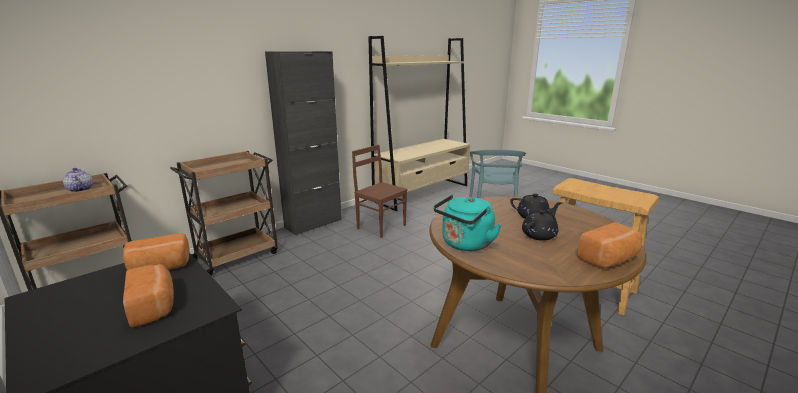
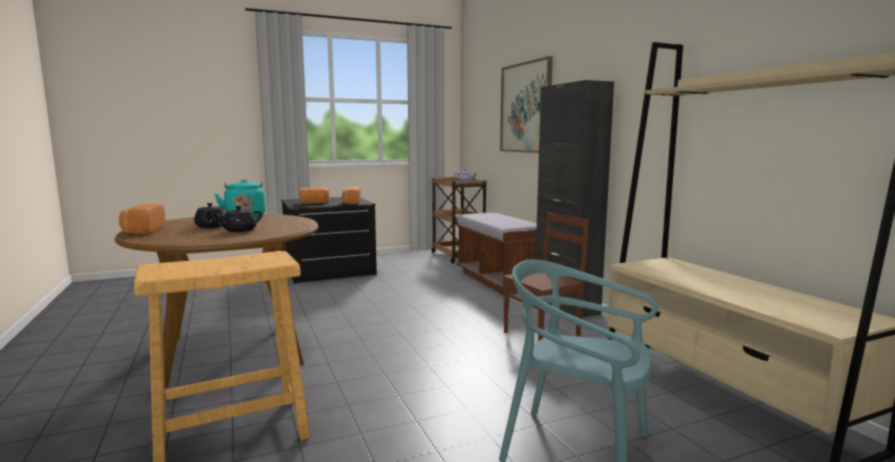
camera: 110 degrees right, 10 degrees down
(188, 68) = (525, 108): none -> picture
(237, 255) = (499, 280): brown cart -> brown bench

